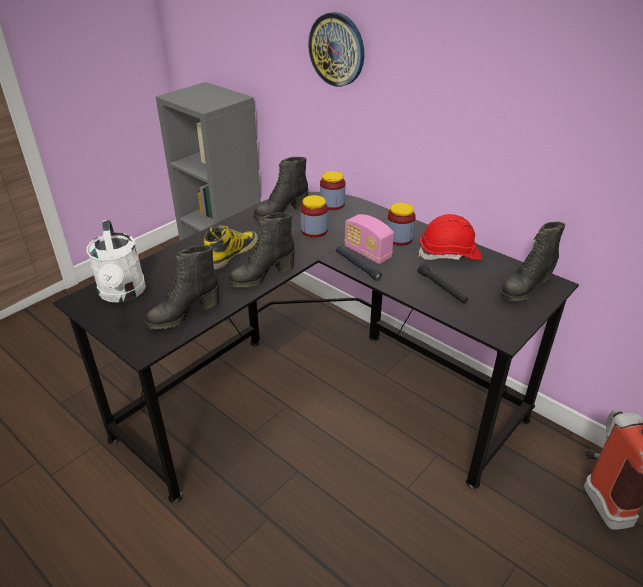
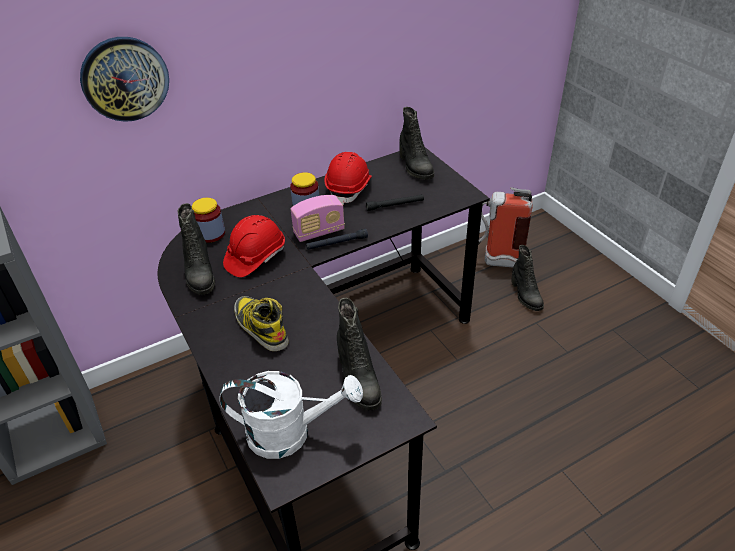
camera: 70 degrees left, 5 degrees up
(261, 276) = (318, 310): black boot -> black boot (525, 295)
(314, 230) = (255, 257): jar -> red hard hat

